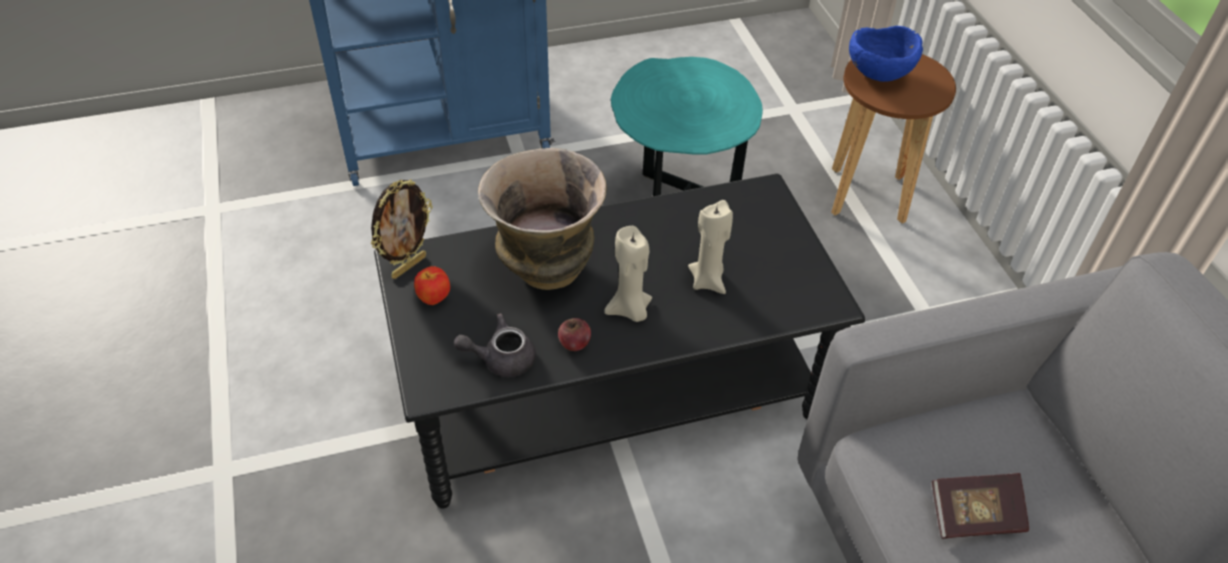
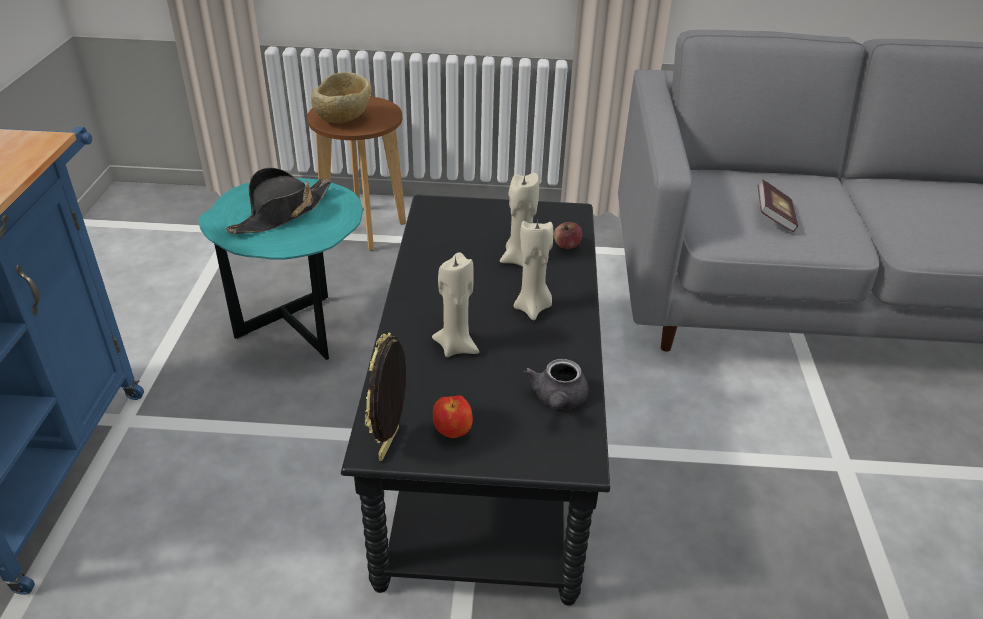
camera: 70 degrees left, 10 degrees down
(408, 266) = (391, 444): picture frame -> picture frame turned 135 degrees counterclockwise
(545, 271) = (456, 346): vase -> beige candle
(574, 343) = (558, 349): apple -> apple (566, 246)
(685, 101) = (281, 213): none -> black hat
(878, 77) = (343, 121): blue bowl -> beige bowl

